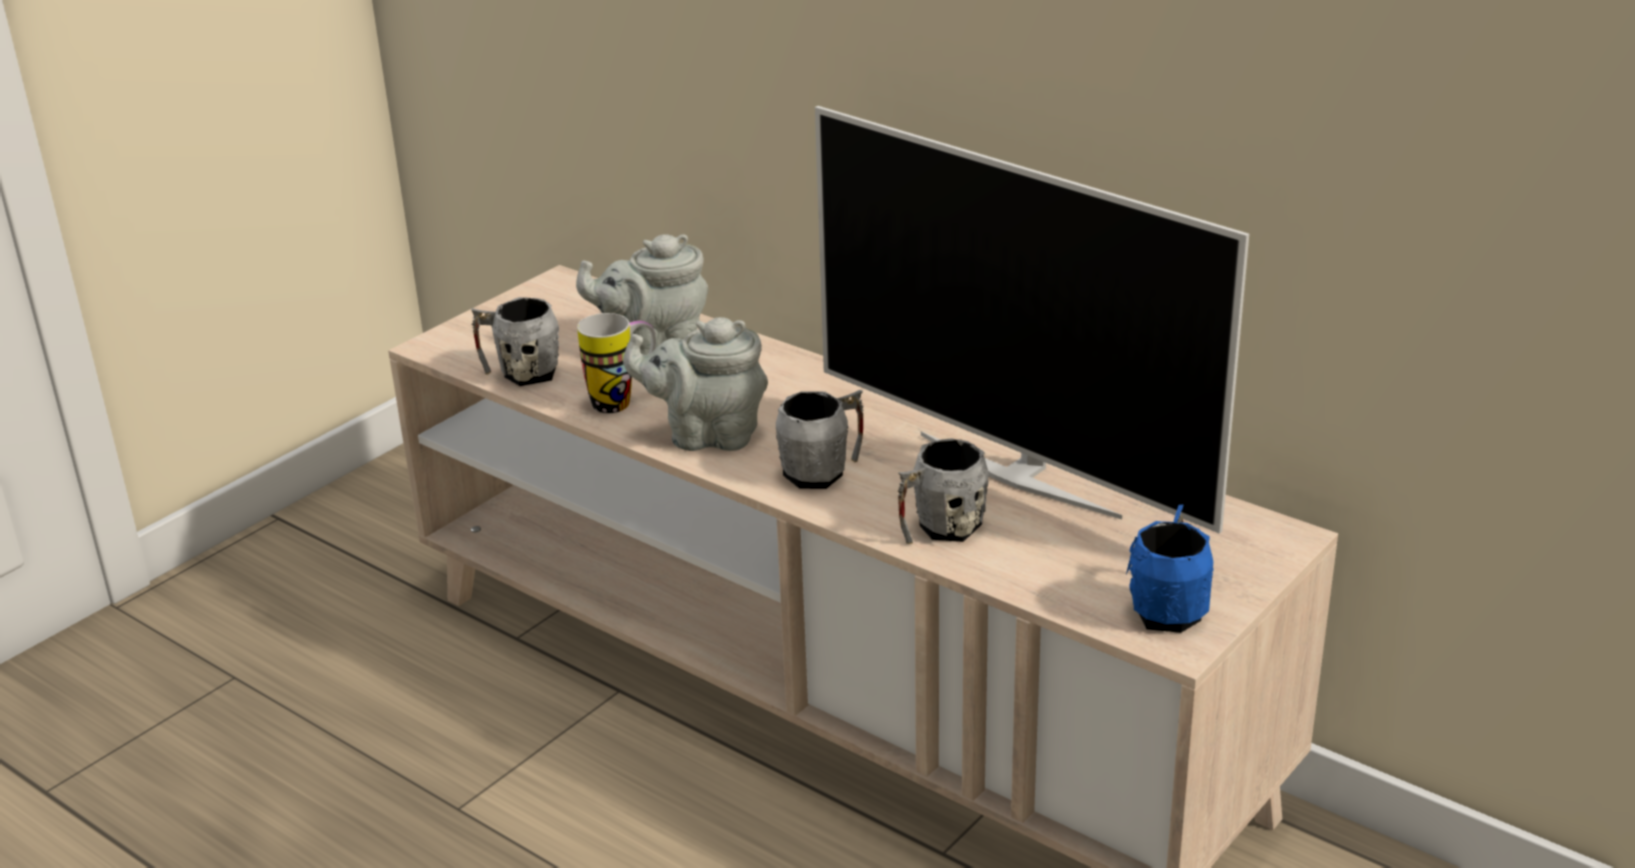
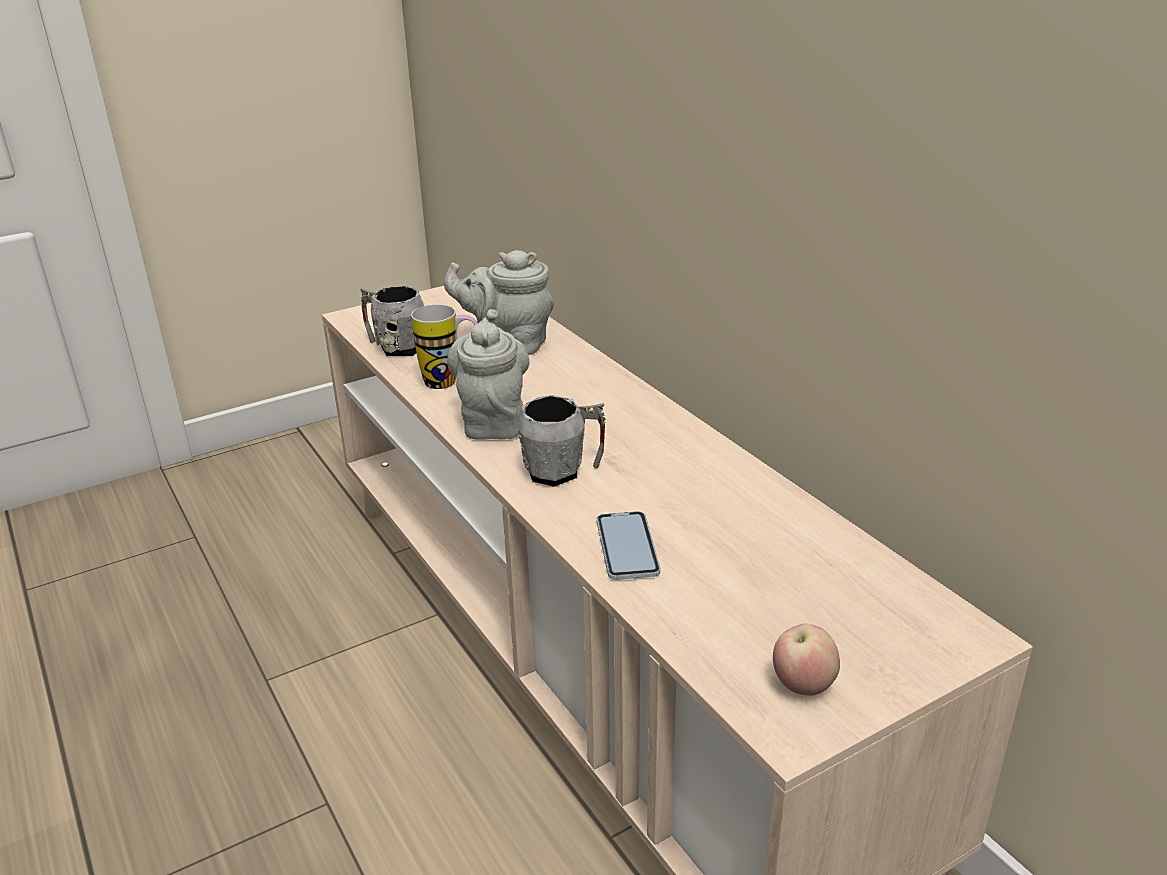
camera: 20 degrees right, 0 degrees up
(707, 435) = (493, 420): grey teapot -> grey teapot turned 60 degrees clockwise
(940, 529) = (627, 547): grey mug -> phone
(1020, 473) = (735, 510): television -> none
(1169, 607) = (803, 685): blue mug -> apple

